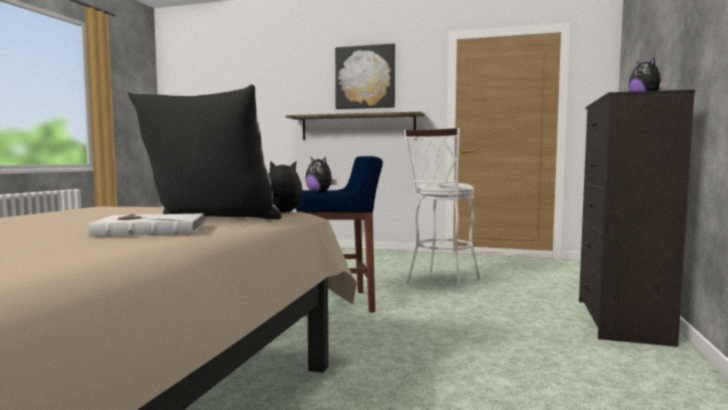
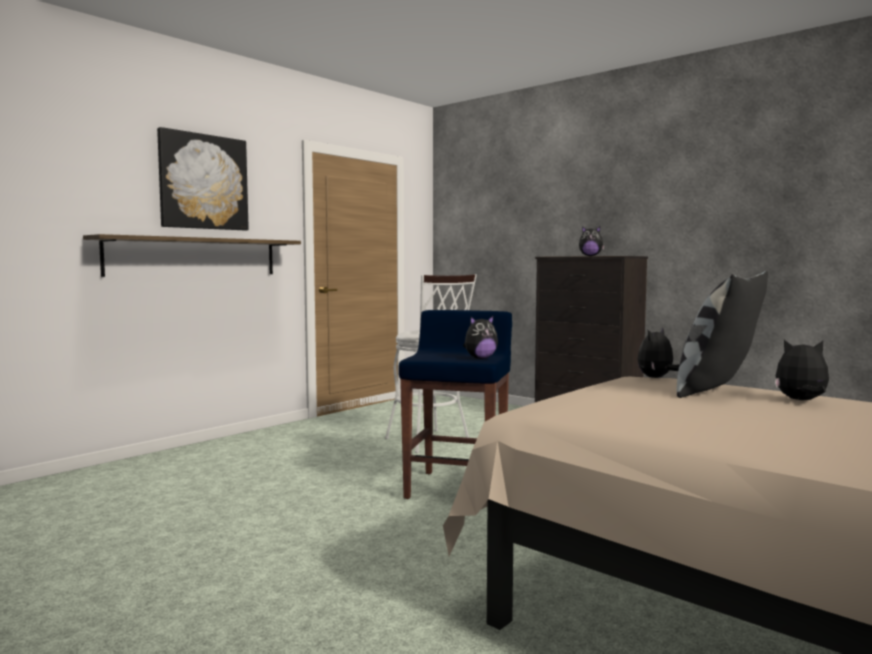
camera: 65 degrees left, 0 degrees up
(150, 229) = (801, 400): white book -> plush toy

